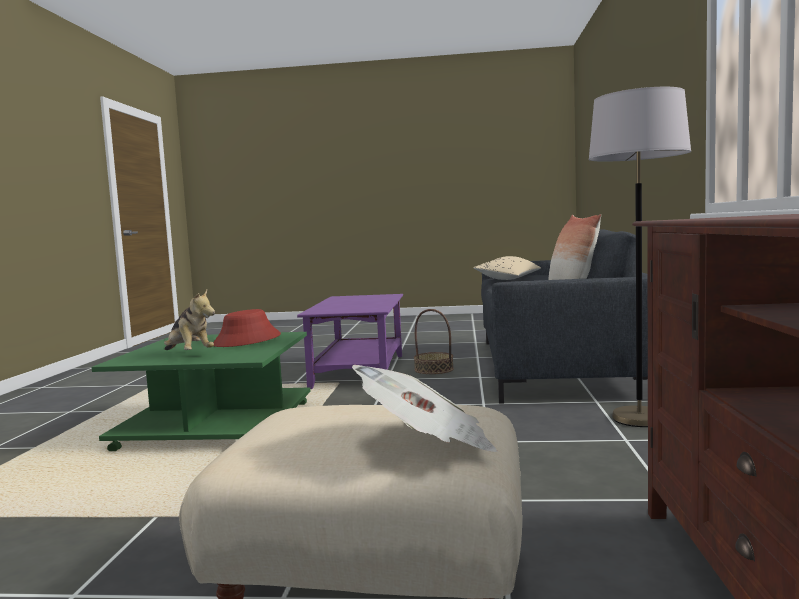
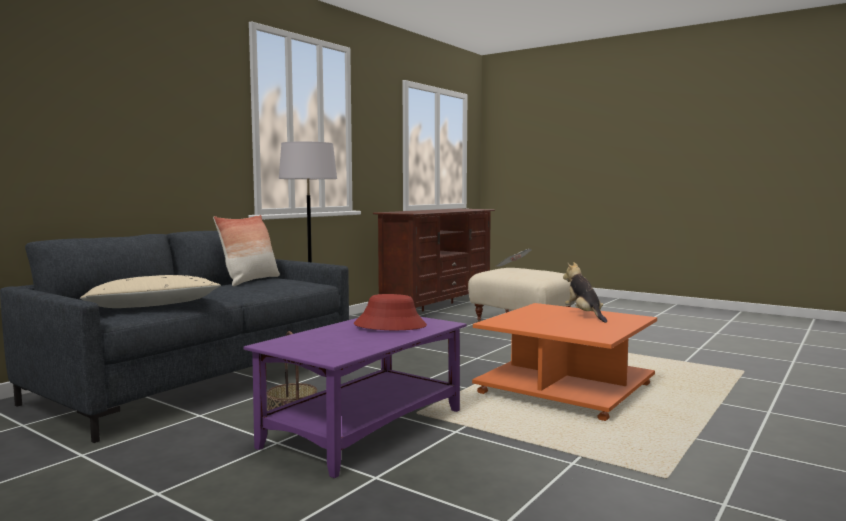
camera: 150 degrees left, 0 degrees up
(216, 425) = (566, 390): green coffee table -> orange coffee table
(247, 340) = (533, 321): red hat -> red hat (390, 325)

